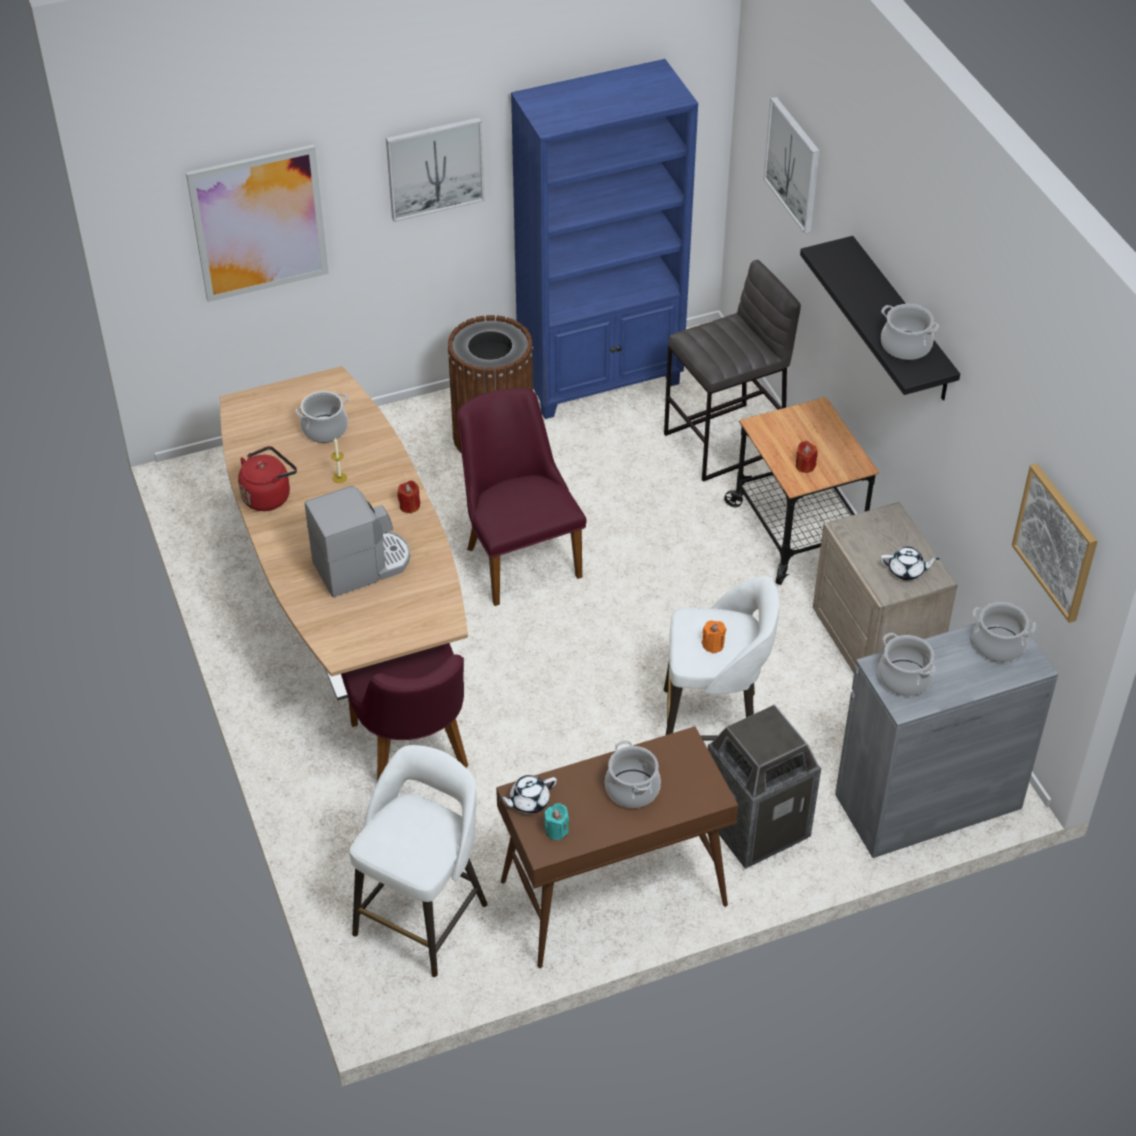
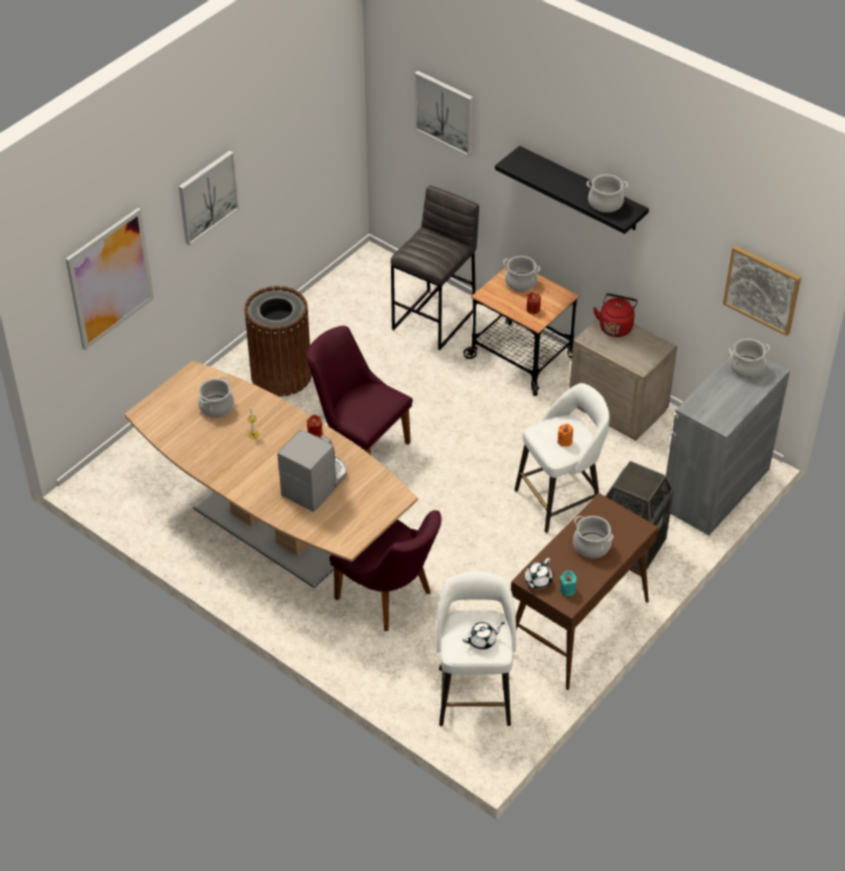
camera: 30 degrees left, 0 degrees up
(268, 495) = (215, 465): red kettle -> red kettle (615, 326)
(601, 380) = (324, 309): blue bookcase -> none
(905, 678) = (710, 408): cooking pot -> cooking pot (520, 282)
(906, 571) = (643, 349): white teapot -> white teapot (482, 640)

